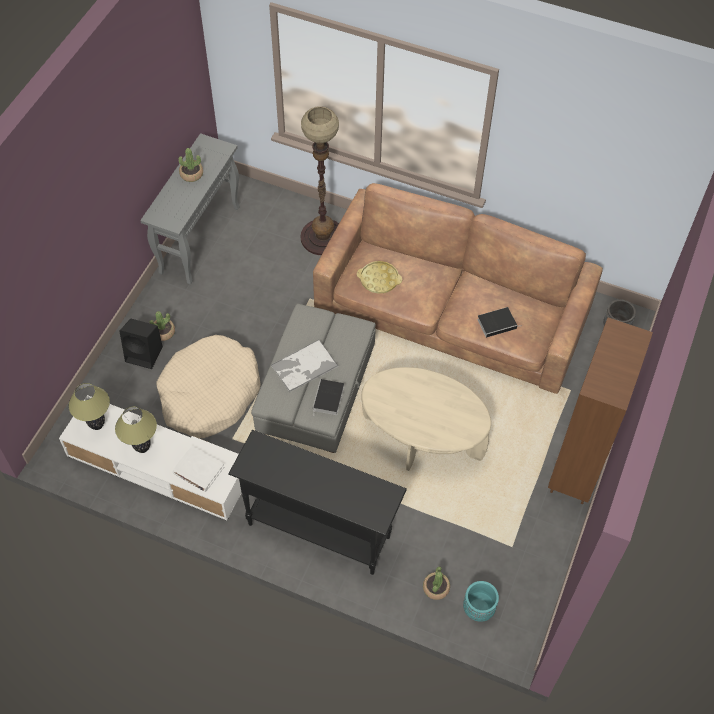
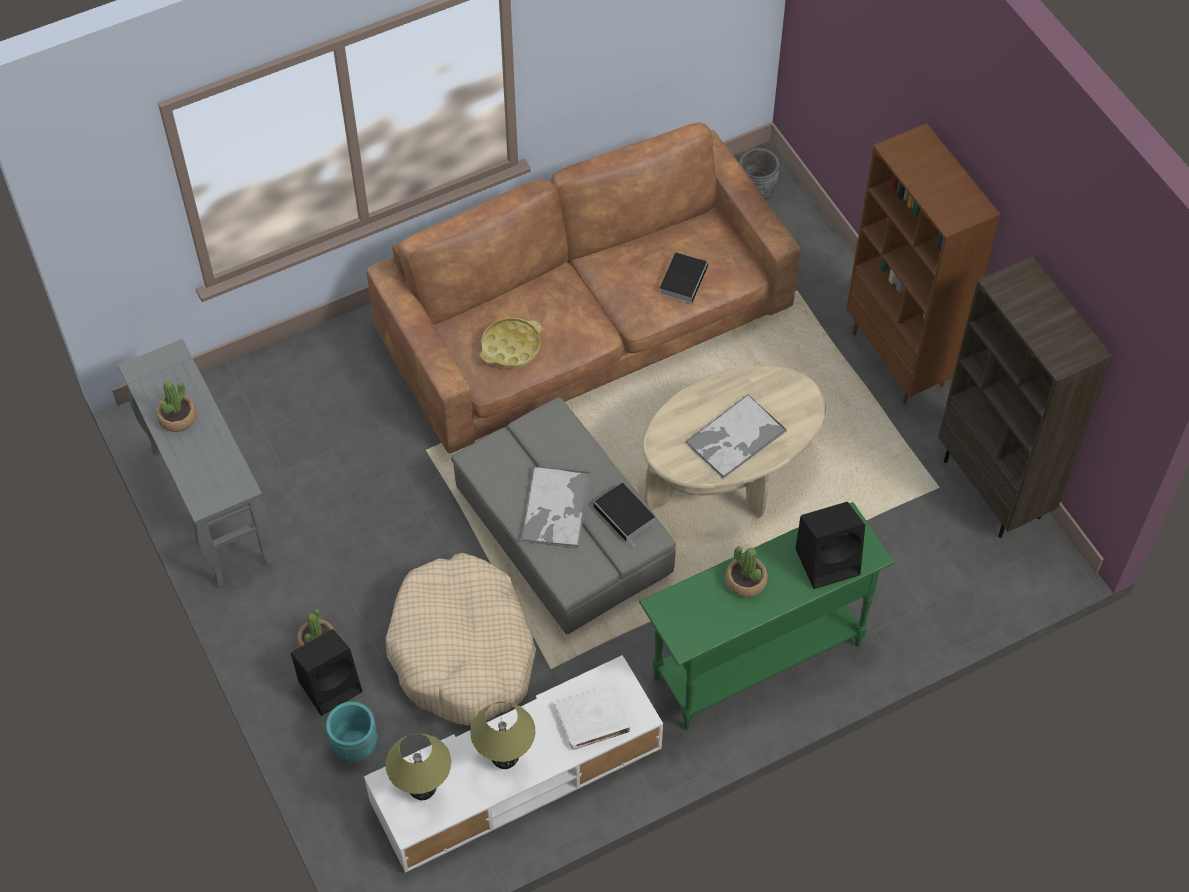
camera: 50 degrees left, 0 degrees up
(318, 530) = (756, 661): black console table -> green console table
(323, 237) = (347, 372): floor lamp -> none
(356, 501) = (829, 561): none -> black speaker
(416, 413) = (735, 438): none -> tray
(436, 588) = (927, 595): potted plant -> potted plant (745, 581)
(478, 609) = (985, 573): turquoise planter -> turquoise planter (355, 745)
(538, 576) = (993, 489): none -> brown bookcase

